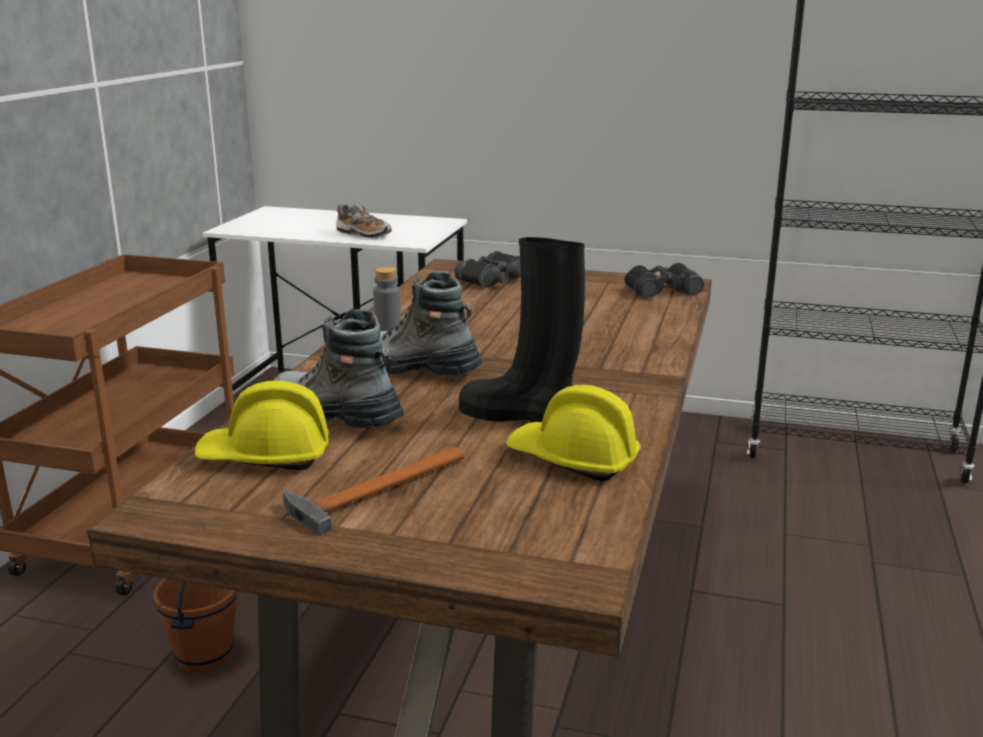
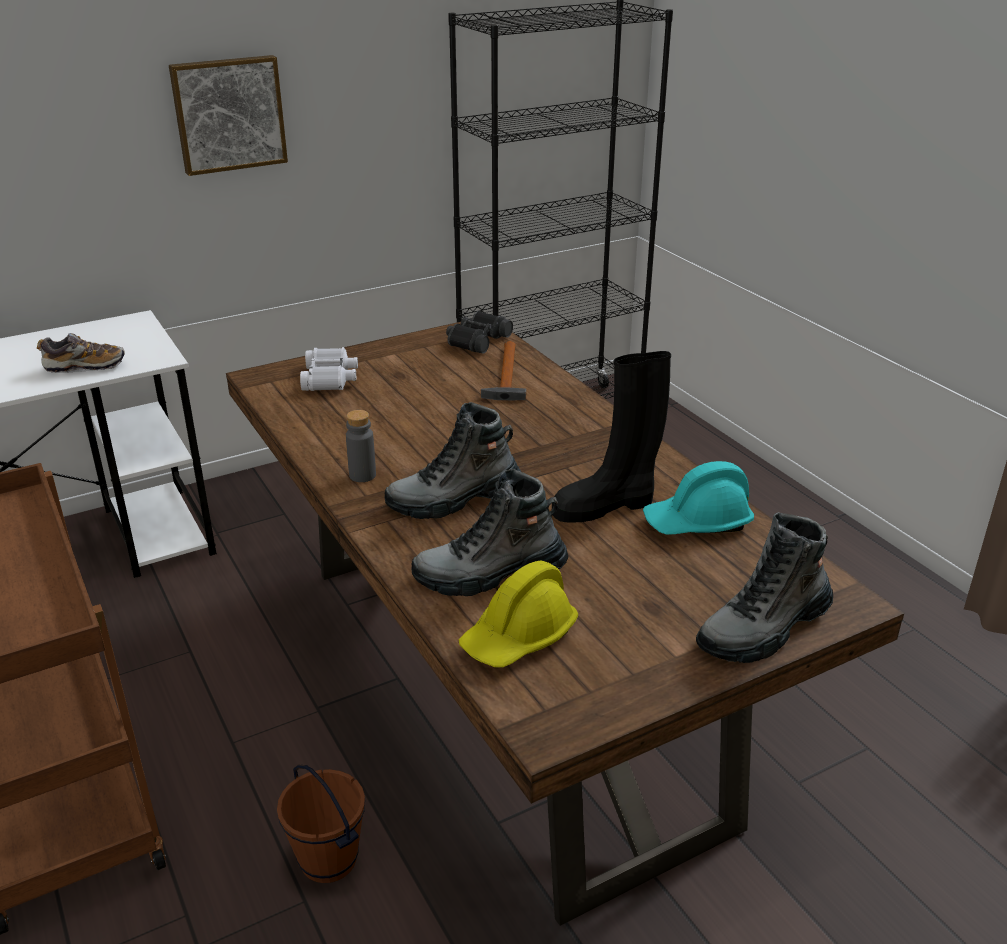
camera: 45 degrees left, 10 degrees up
(373, 492) = (642, 618): hammer -> hammer (506, 376)
(452, 550) = (764, 628): none -> boot
(494, 280) = (330, 378): black binoculars -> white binoculars
(564, 58) = (228, 114): none -> picture
(573, 459) = (697, 522): yellow hard hat -> turquoise hard hat

